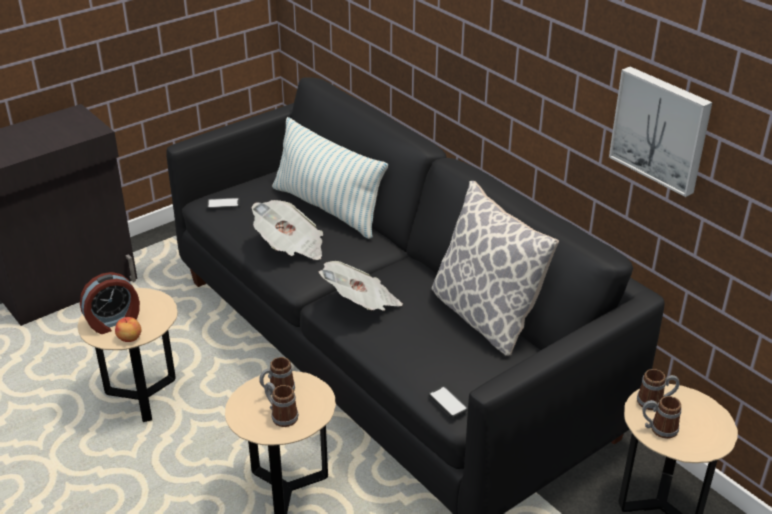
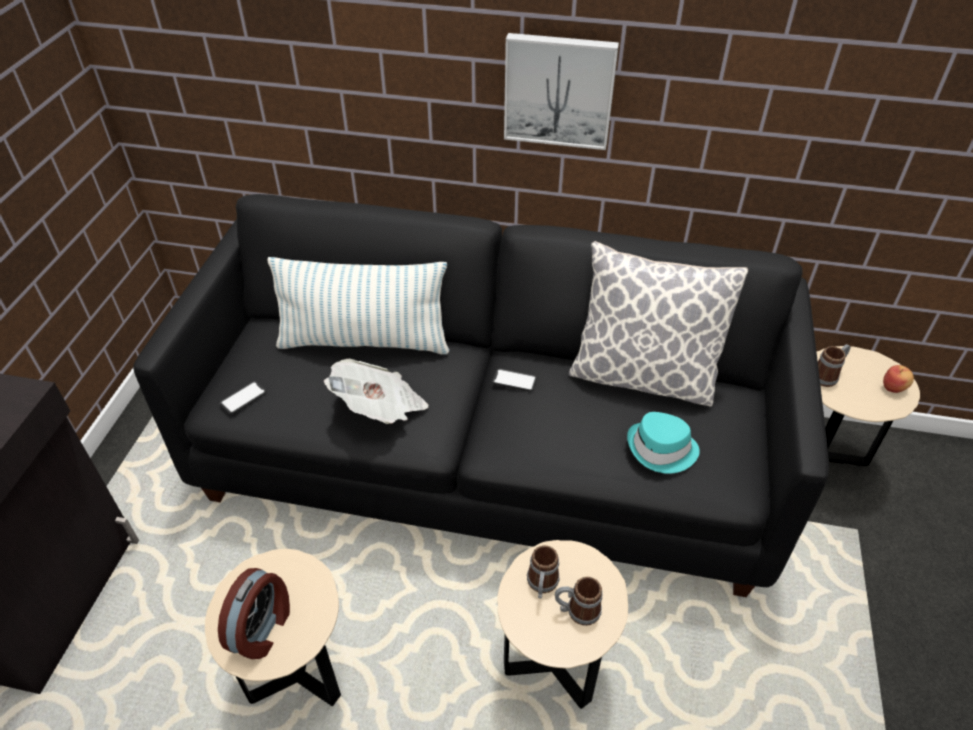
camera: 40 degrees left, 10 degrees up
(129, 338) = (308, 637): apple -> apple (894, 387)
(361, 304) = (528, 431): newspaper -> none
(435, 359) = (661, 449): none -> turquoise hat
(448, 402) = (721, 487): phone -> phone (514, 380)
(658, 429) = (858, 399): mug -> none
(661, 129) = (800, 108): picture -> picture (559, 90)

